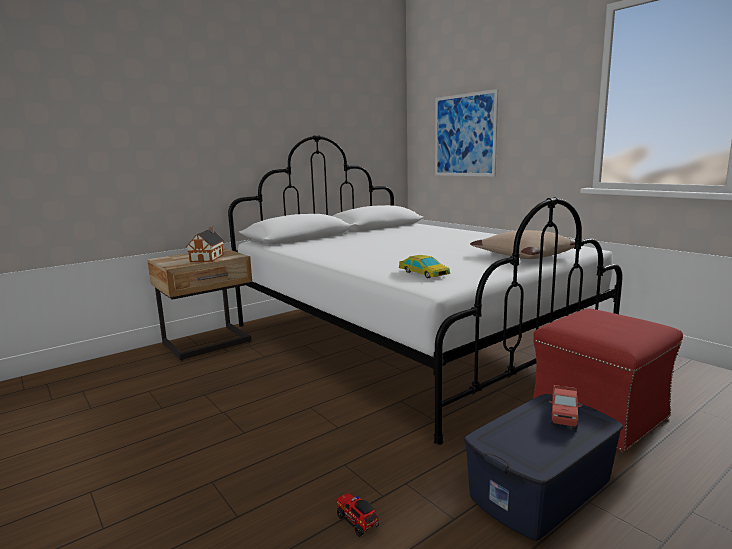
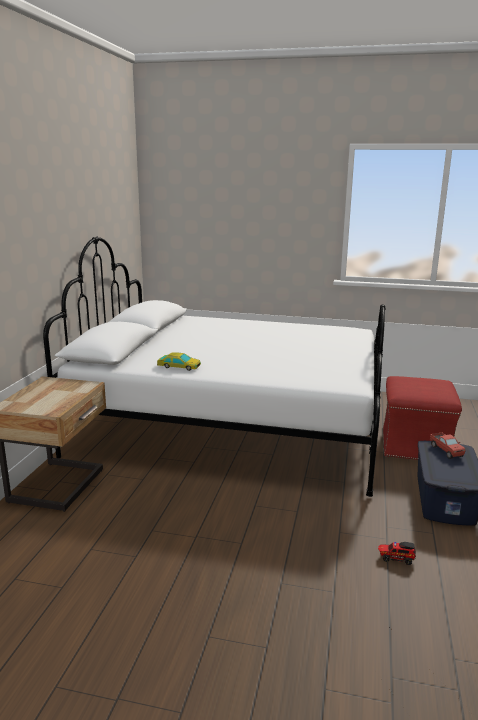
camera: 40 degrees left, 5 degrees up
(208, 258) = (64, 393): toy house -> none
(423, 273) = (317, 374): toy car -> toy car (179, 366)
(464, 135) = (215, 230): picture -> none
(523, 255) = (339, 343): beige pillow -> none

